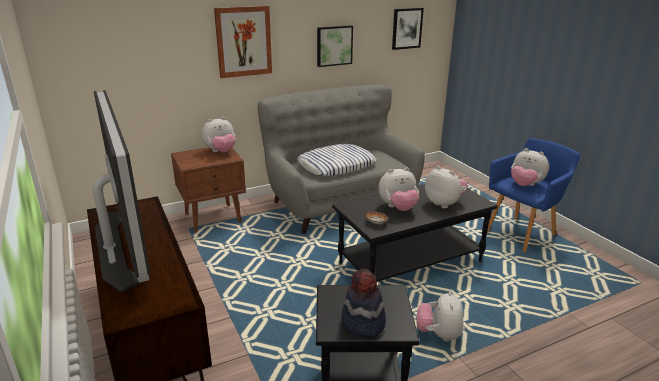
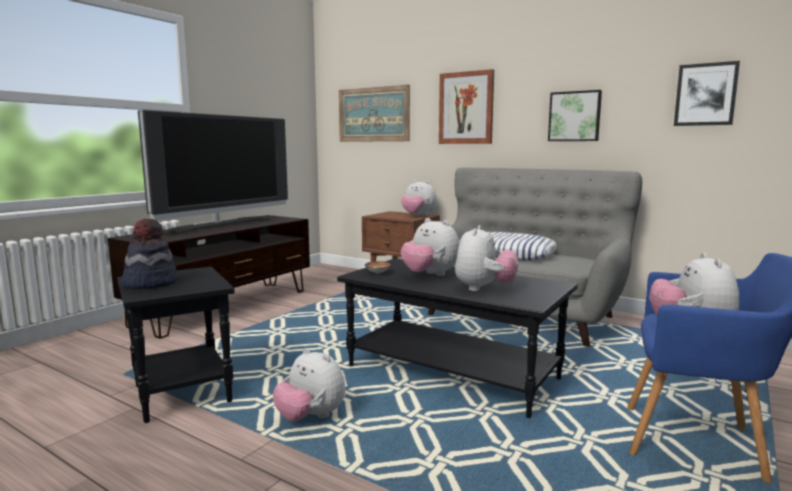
camera: 60 degrees right, 15 degrees down
(129, 52) = (373, 114): none -> picture
(438, 334) = (310, 417): plush toy -> plush toy turned 120 degrees counterclockwise

